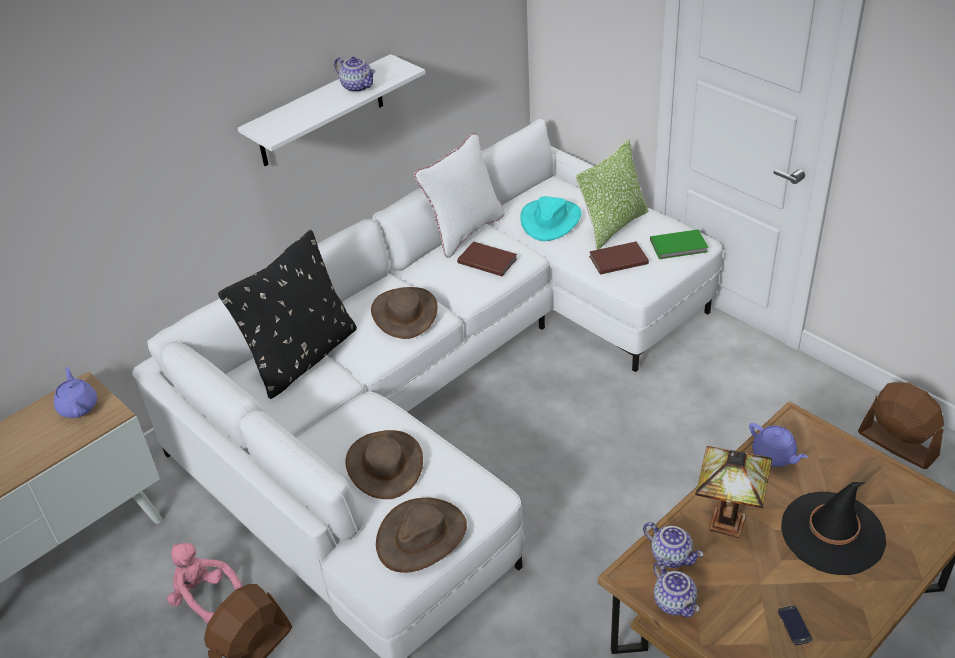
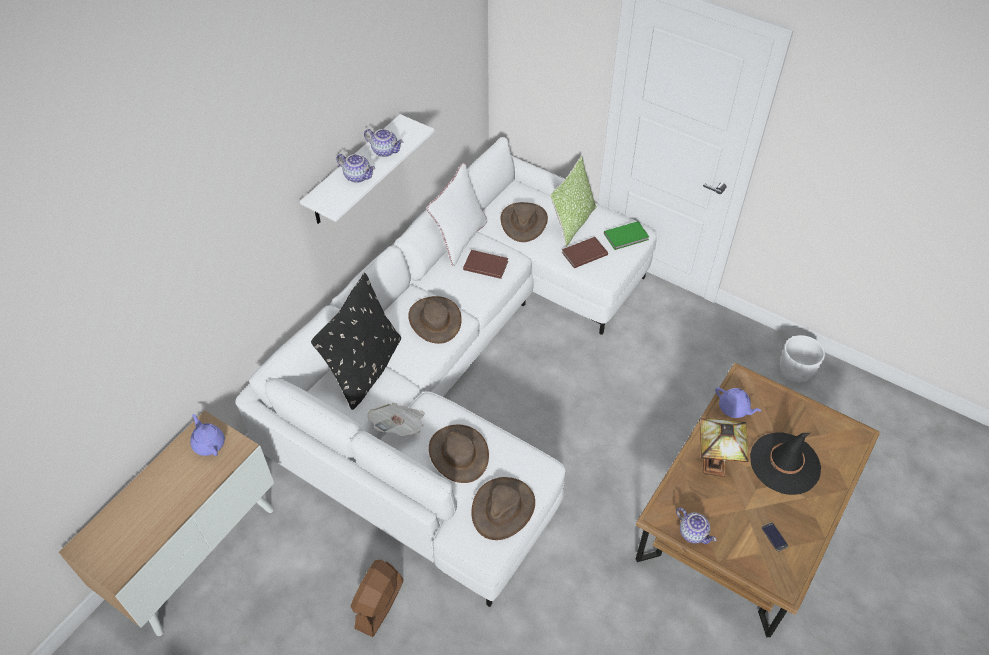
camera: 15 degrees left, 10 degrees up
(203, 596) = (327, 567): pink plush toy -> none
(321, 425) = (399, 427): none -> newspaper
(550, 220) = (523, 222): turquoise hat -> brown hat
(672, 556) = (682, 497): teapot -> teapot (358, 176)
(897, 444) = (795, 371): brown fan -> white planter

